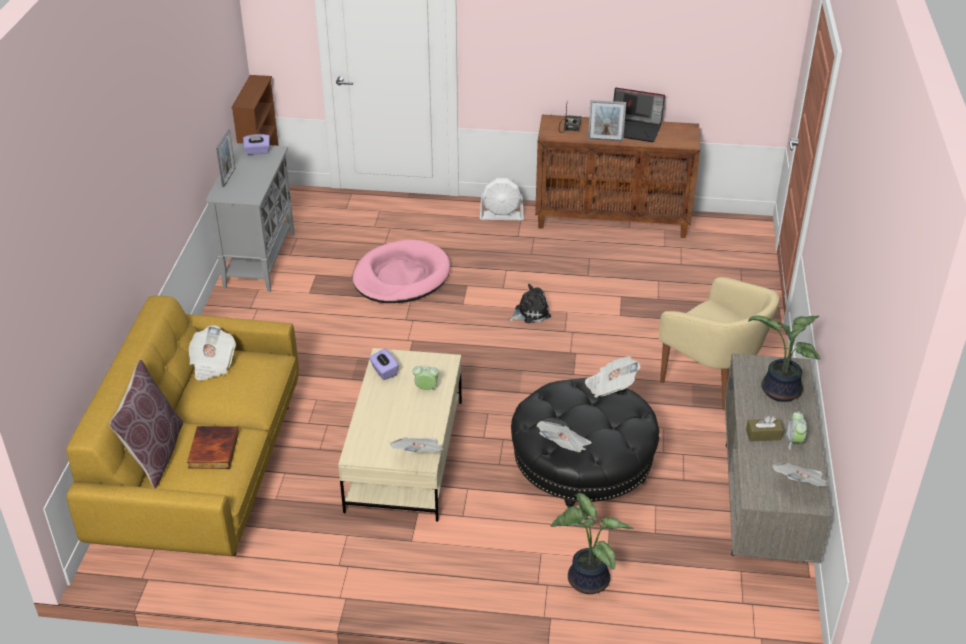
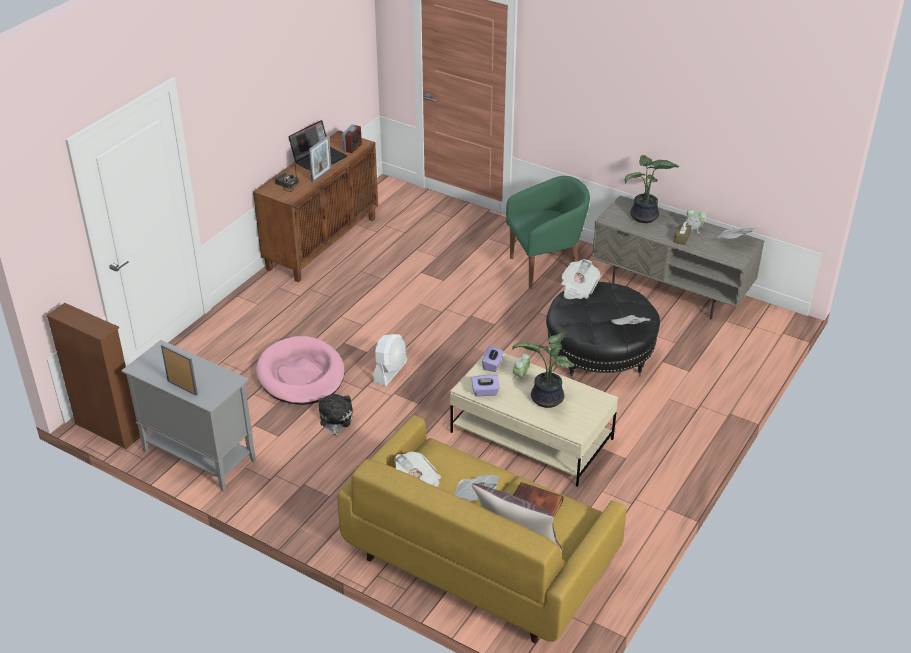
camera: 65 degrees left, 0 degrees up
(257, 151) = (152, 360): purple tissue box -> purple tissue box (492, 365)
(419, 455) = (594, 400): newspaper -> newspaper (474, 496)
(501, 216) = (263, 295): white fan -> white fan (390, 371)
(530, 312) = (406, 321): plush toy -> plush toy (335, 419)
(585, 579) = (703, 387): potted plant -> potted plant (545, 399)
(674, 140) = (352, 148): none -> alarm clock
(712, 382) = (546, 267): beige armchair -> green armchair

